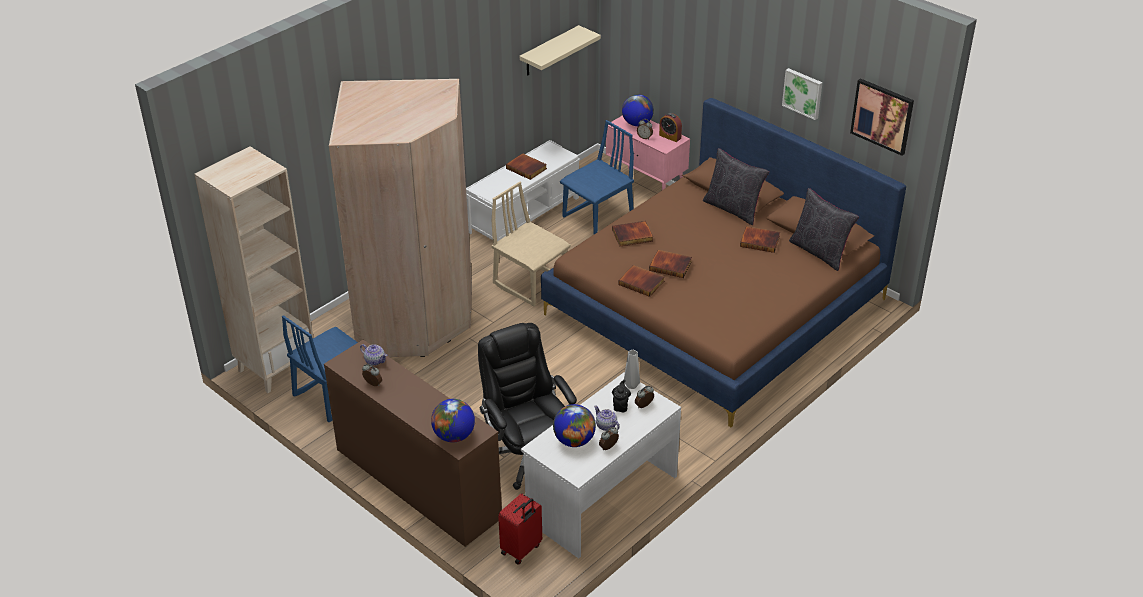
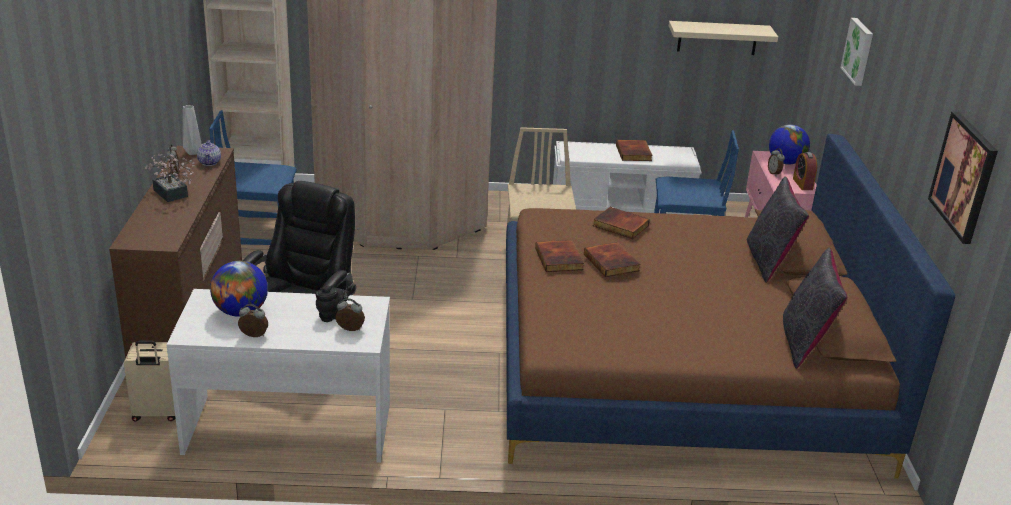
camera: 45 degrees right, 10 degrees down
(408, 400) = (172, 195): none -> potted plant
(454, 436) = (143, 233): globe -> none
(522, 550) = (157, 413): red suitcase -> beige suitcase
(606, 426) = (287, 320): teapot -> none
(632, 385) = (374, 309): grey vase -> grey vase (193, 152)
(760, 241) = (749, 297): book -> none
(803, 93) = (909, 134): picture -> picture (859, 51)

